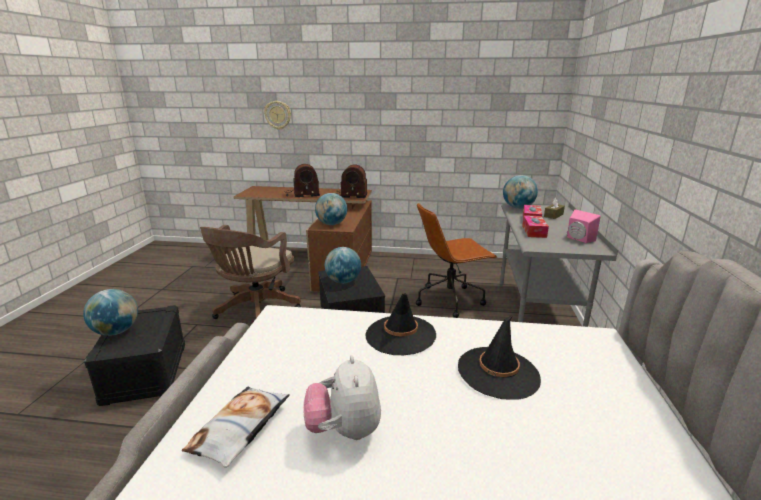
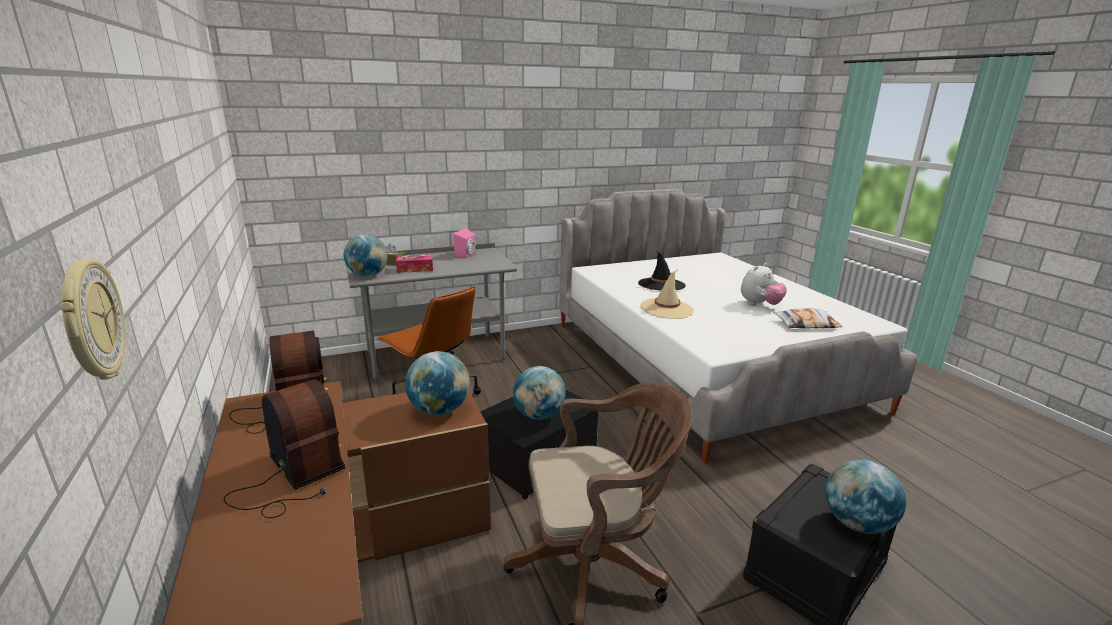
camera: 120 degrees left, 0 degrees up
(400, 335) = (666, 309): black hat -> beige hat
(534, 231) = (458, 266): tissue box -> none

